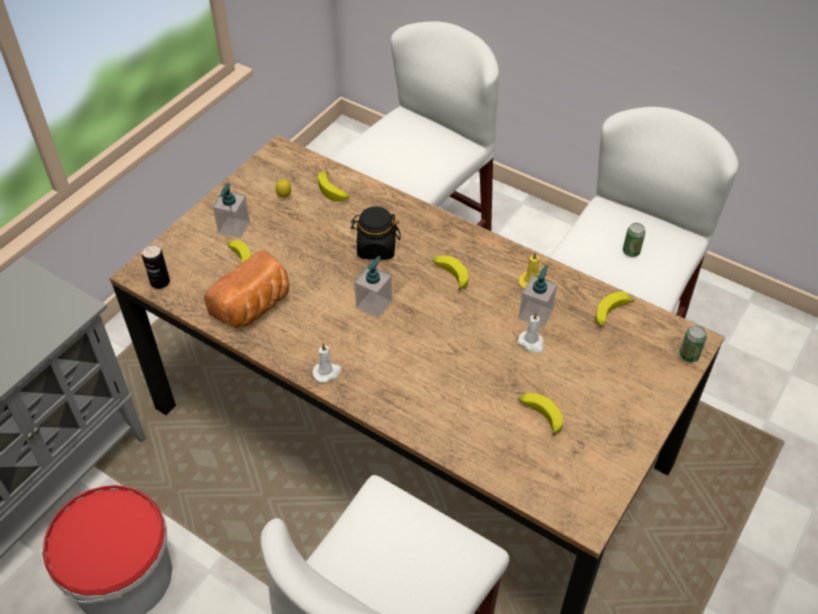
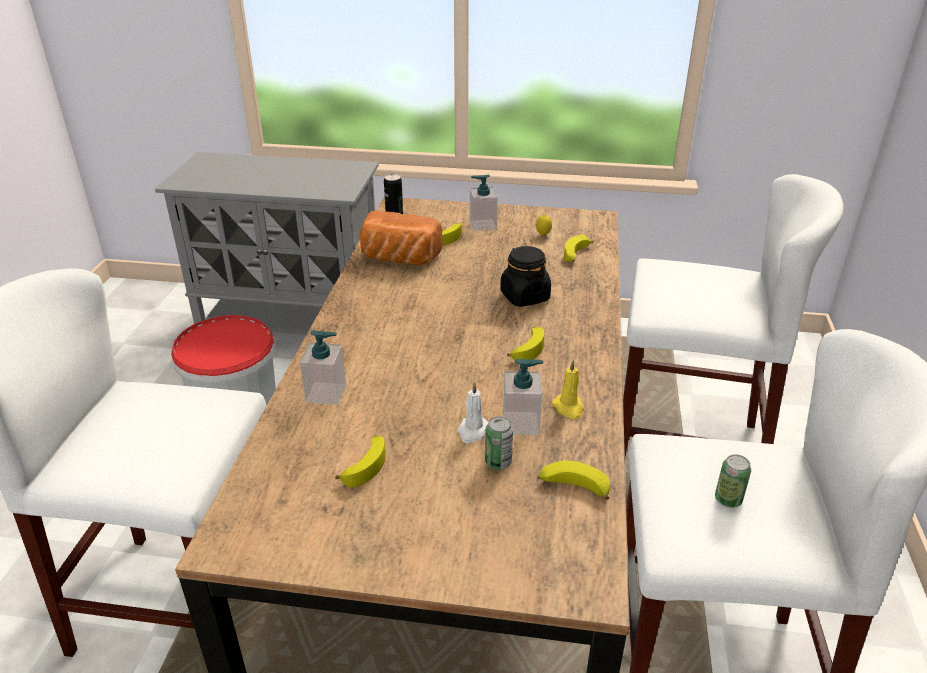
camera: 65 degrees right, 15 degrees down
(327, 372) = (346, 314): white candle -> none
(374, 304) = (449, 315): soap dispenser -> soap dispenser (326, 393)
(688, 355) = (557, 588): can -> can (498, 462)

